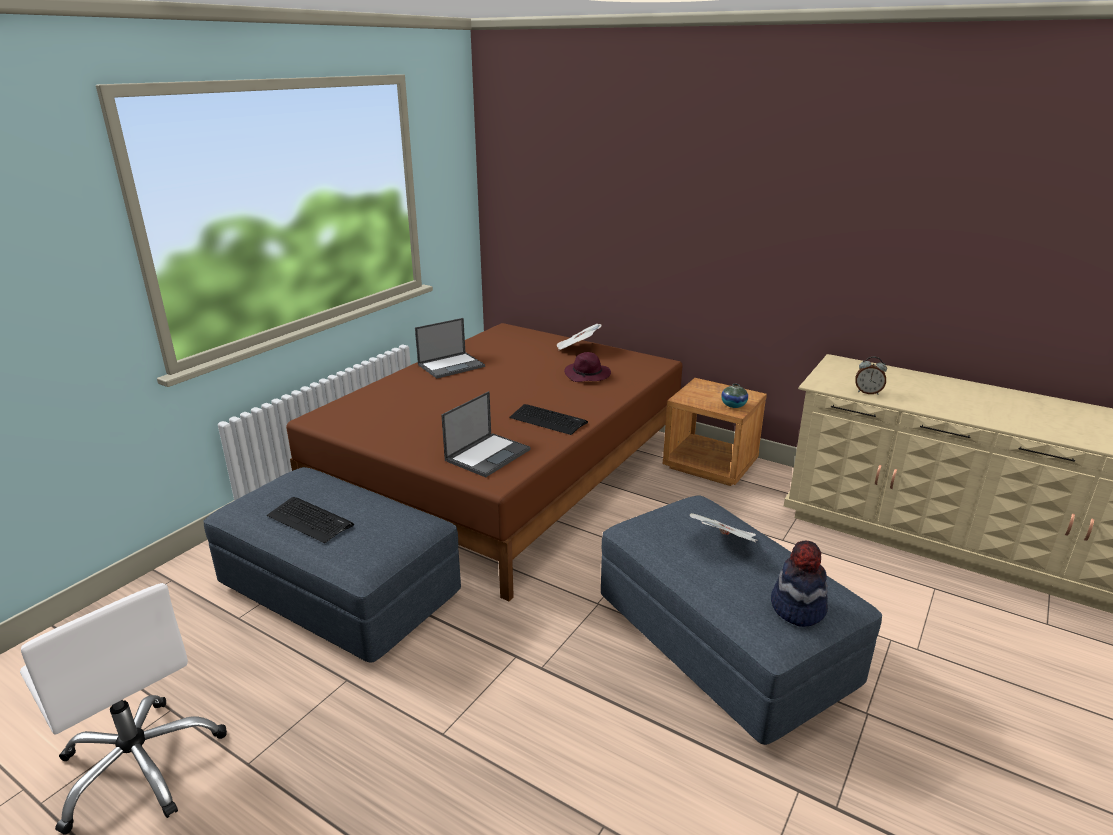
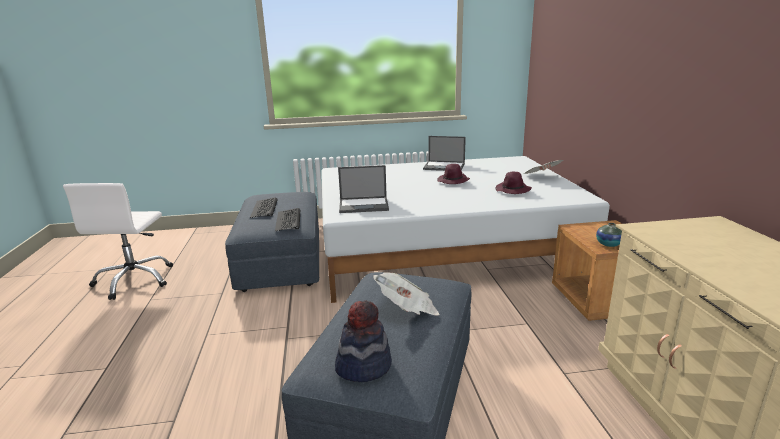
camera: 50 degrees right, 5 degrees down
(505, 472) = (445, 247): brown bed -> white bed
(507, 384) = (453, 181): none -> purple hat
(548, 420) = (432, 202): keyboard -> keyboard (288, 220)
(868, 392) = (684, 248): alarm clock -> none

